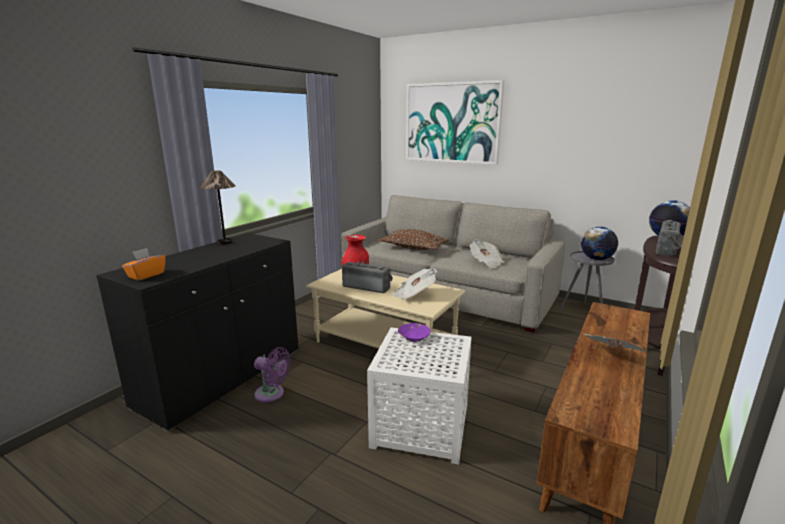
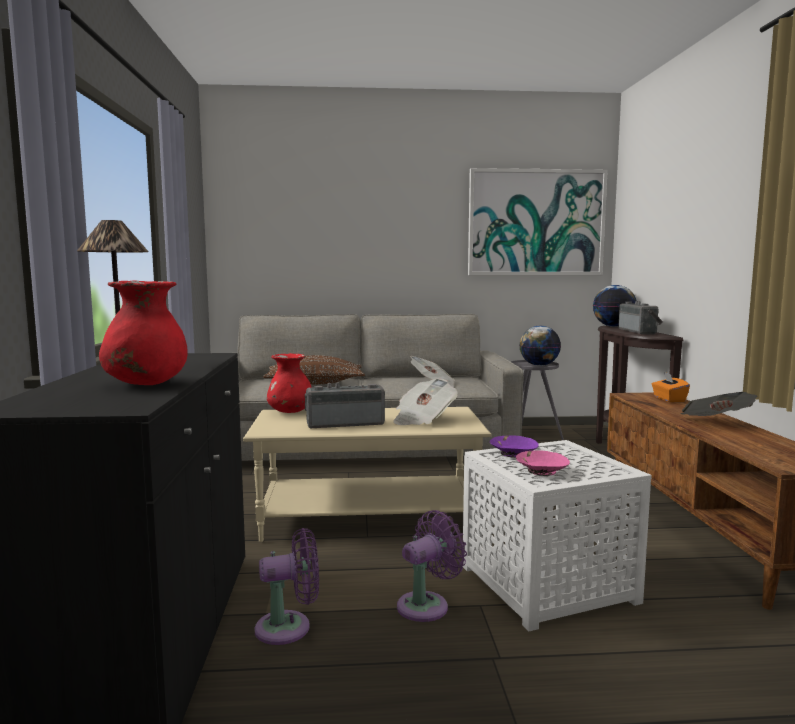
camera: 35 degrees left, 10 degrees down
(146, 275) = (93, 403): orange tissue box -> orange tissue box (669, 399)
(191, 264) = (146, 384): none -> red vase
(342, 410) = (427, 605): none -> purple fan
(402, 356) = (541, 471): none -> pink bowl
(452, 123) = (325, 209): picture -> picture (536, 223)

